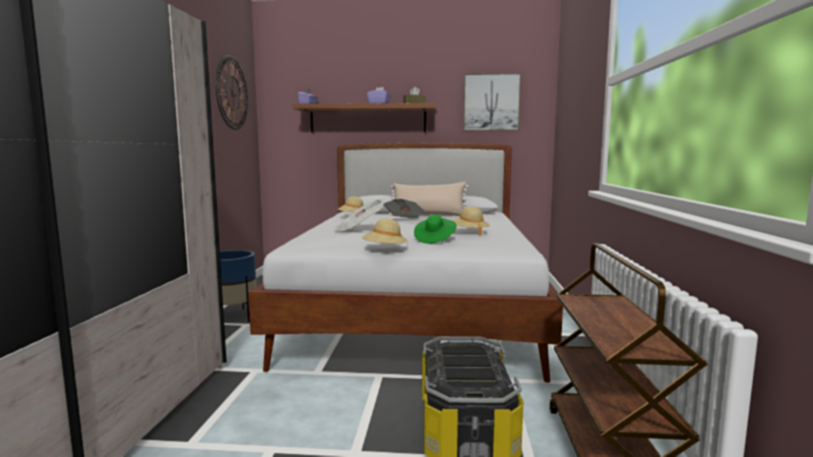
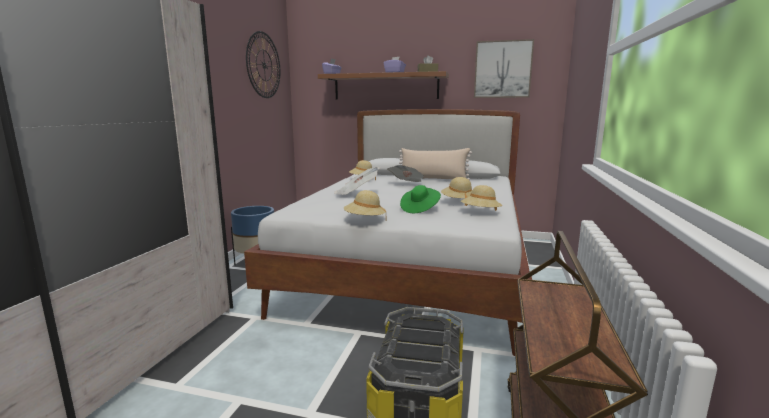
camera: 10 degrees right, 5 degrees up
(497, 241) = (480, 213): none -> beige hat

